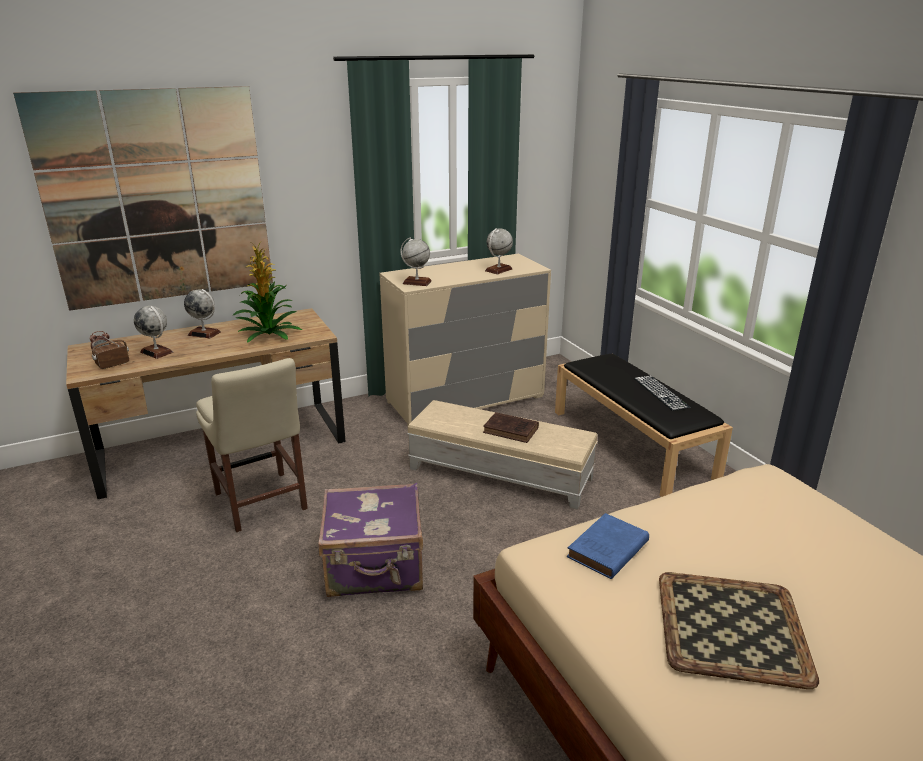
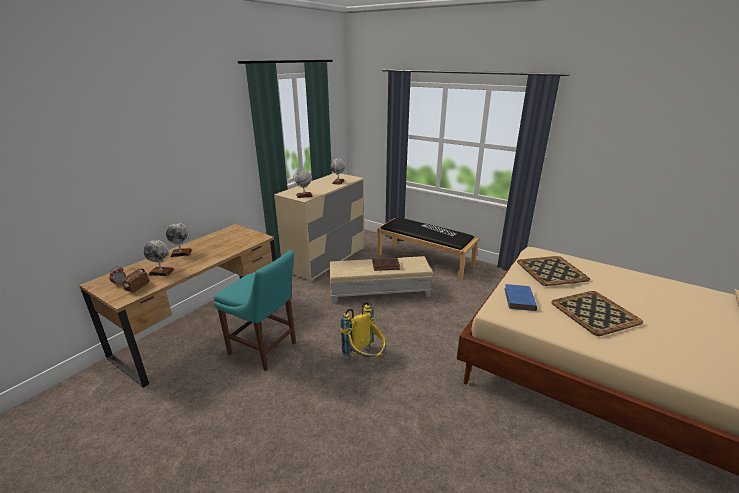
camera: 30 degrees left, 0 degrees up
(158, 198) = (134, 164): picture -> none
(261, 503) = (265, 350): beige chair -> turquoise chair
(268, 334) = (227, 244): potted plant -> none
(375, 568) = (365, 359): purple suitcase -> yellow backpack
(743, 521) = (551, 271): none -> tray

